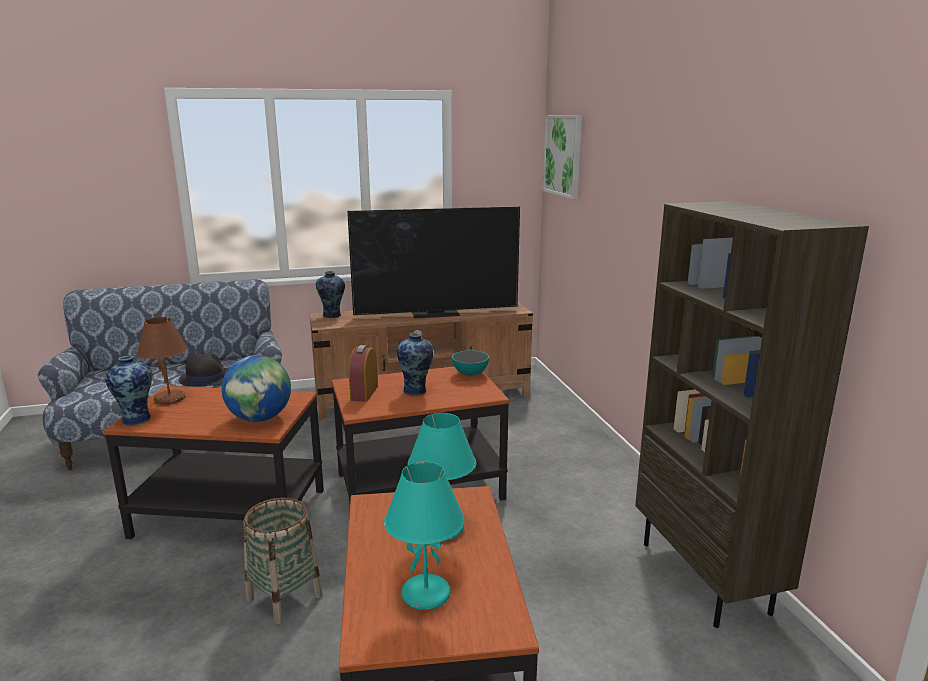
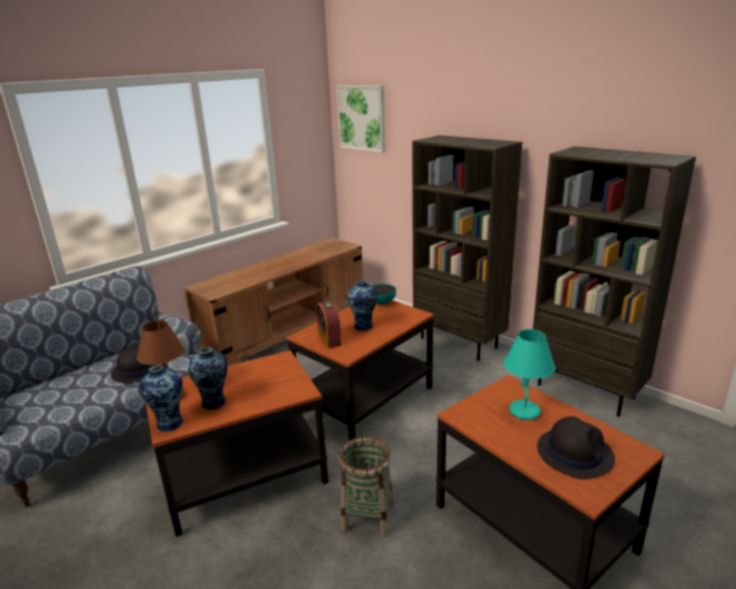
camera: 30 degrees left, 5 degrees up
(260, 418) = (280, 385): globe -> none
(332, 316) = (208, 284): vase -> vase (214, 403)
(426, 593) = (574, 453): turquoise table lamp -> black hat
(436, 313) = (292, 262): television -> none
(600, 462) = (459, 342): none -> brown bookcase

